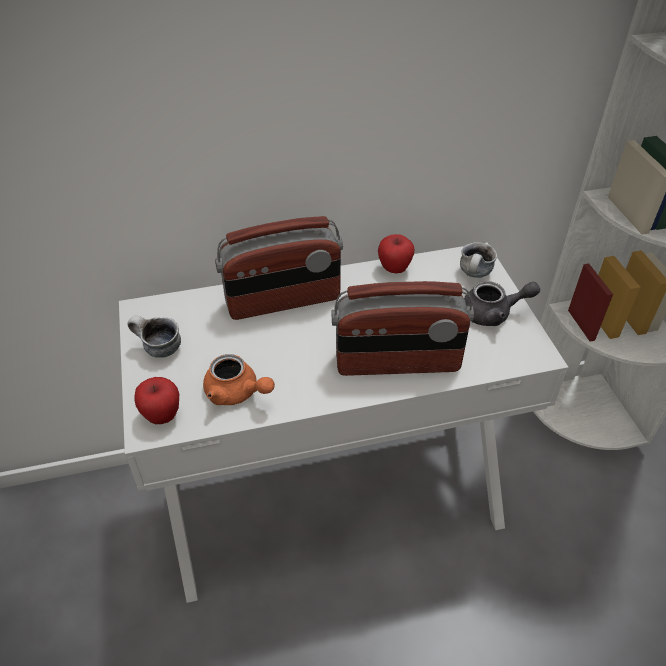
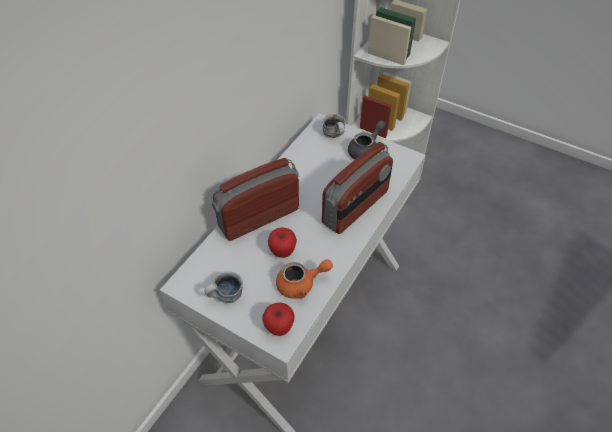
camera: 45 degrees left, 5 degrees up
(283, 301) = (258, 218): radio -> radio turned 150 degrees counterclockwise
(394, 269) = (293, 158): apple -> apple (282, 252)

